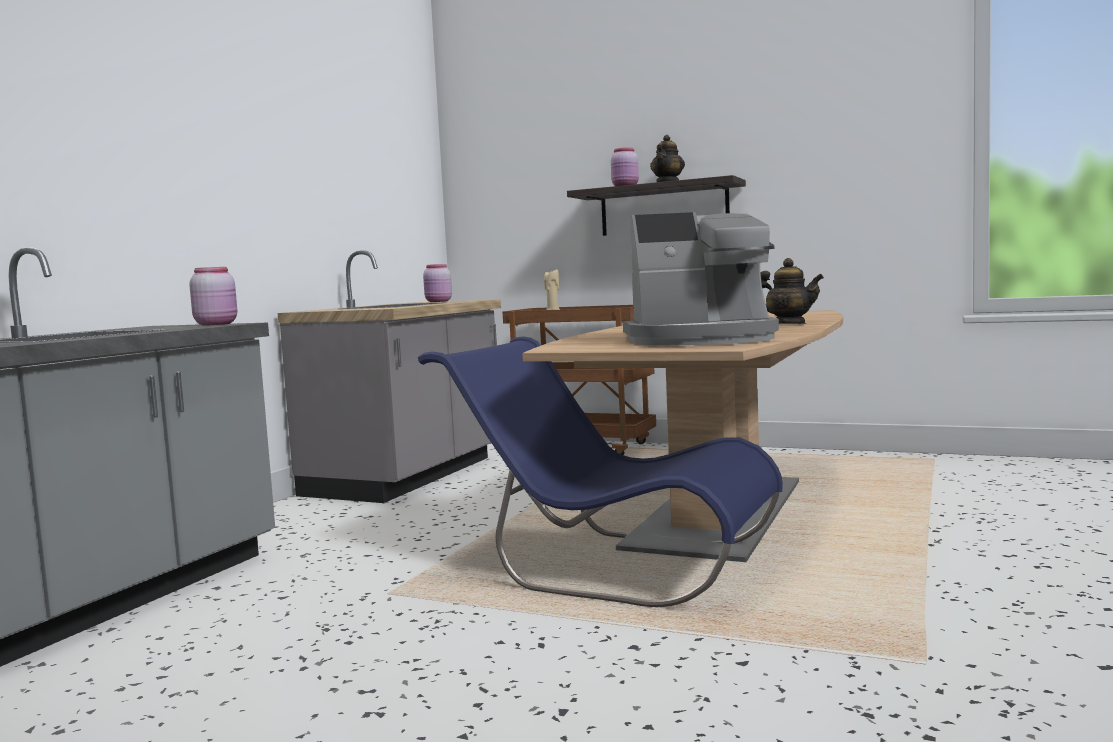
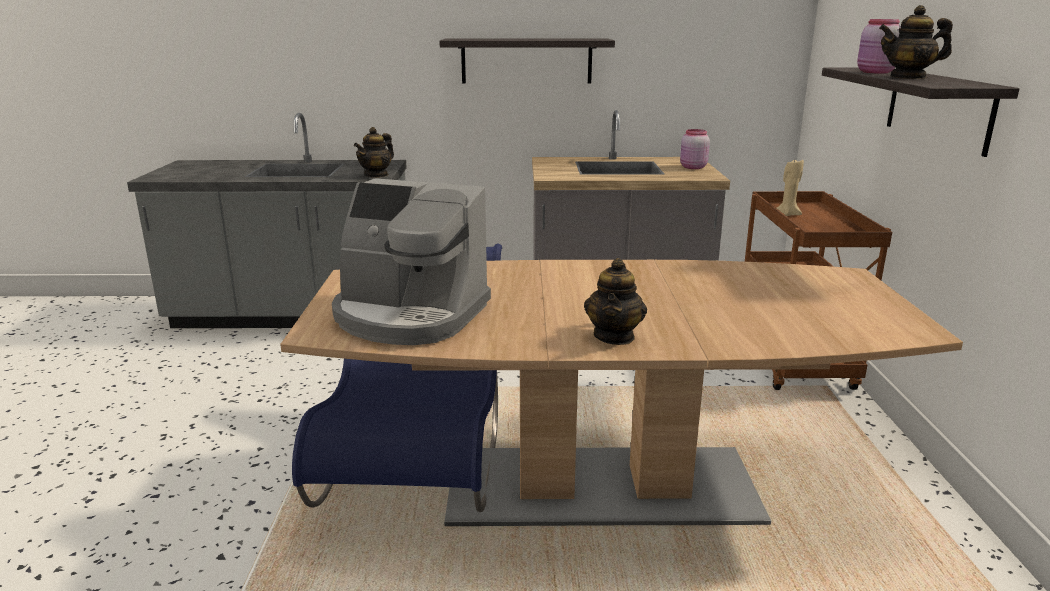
camera: 65 degrees right, 15 degrees up
(217, 324) = (376, 175): pink jar -> teapot
(260, 195) = (526, 61): none -> shelf
(702, 340) = (409, 316): coffee machine -> coffee machine turned 45 degrees counterclockwise

